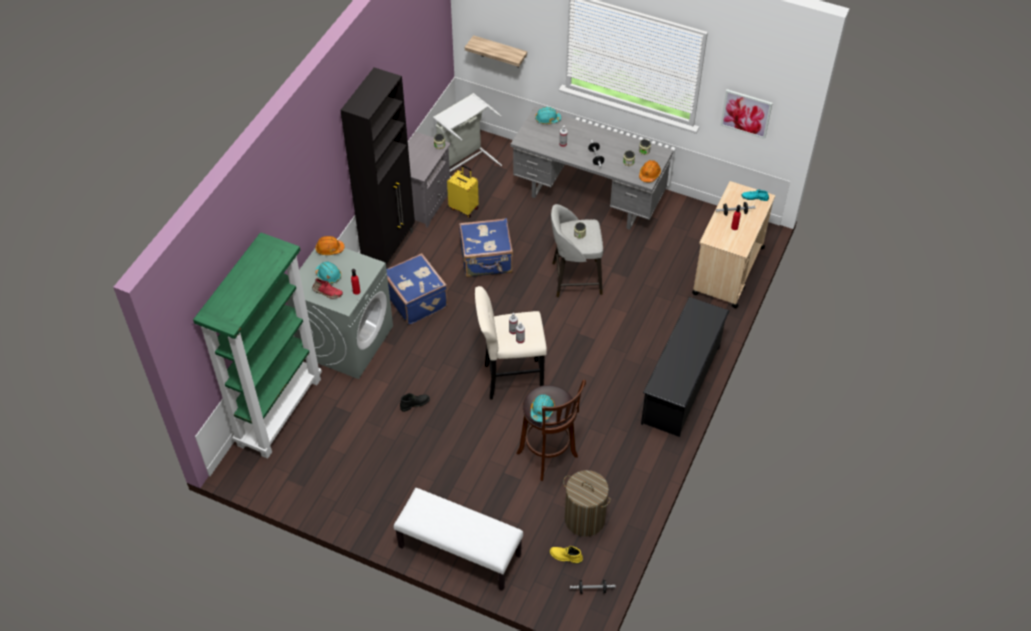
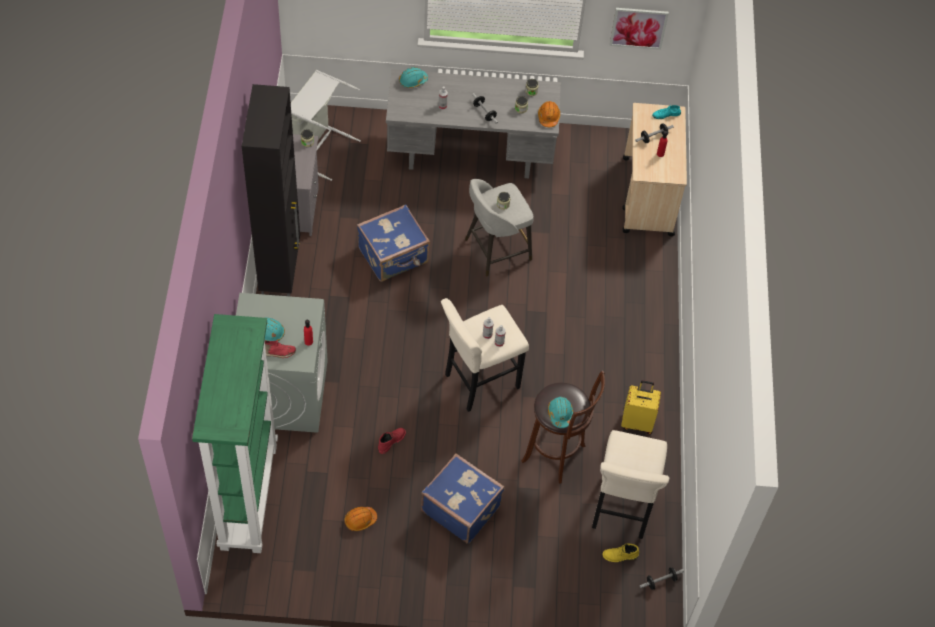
camera: 25 degrees left, 5 degrees up
(329, 249) = (255, 301): orange hard hat -> orange hard hat (360, 520)
(414, 403) = (391, 441): black boot -> red boot
(417, 299) = (339, 323): blue suitcase -> blue suitcase (461, 507)
(459, 551) = (511, 587): white bench -> none
(464, 208) = (341, 202): yellow suitcase -> yellow suitcase (637, 422)
(500, 52) = (341, 18): shelf -> none
(584, 519) = (621, 510): laundry basket -> beige stool
(681, 385) = (654, 335): black shoe rack -> none

